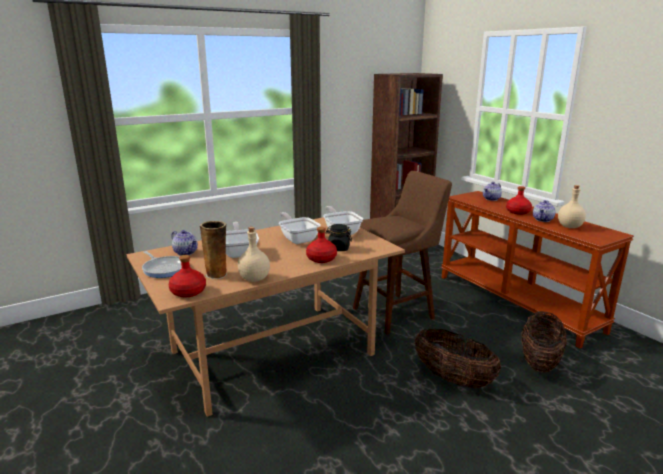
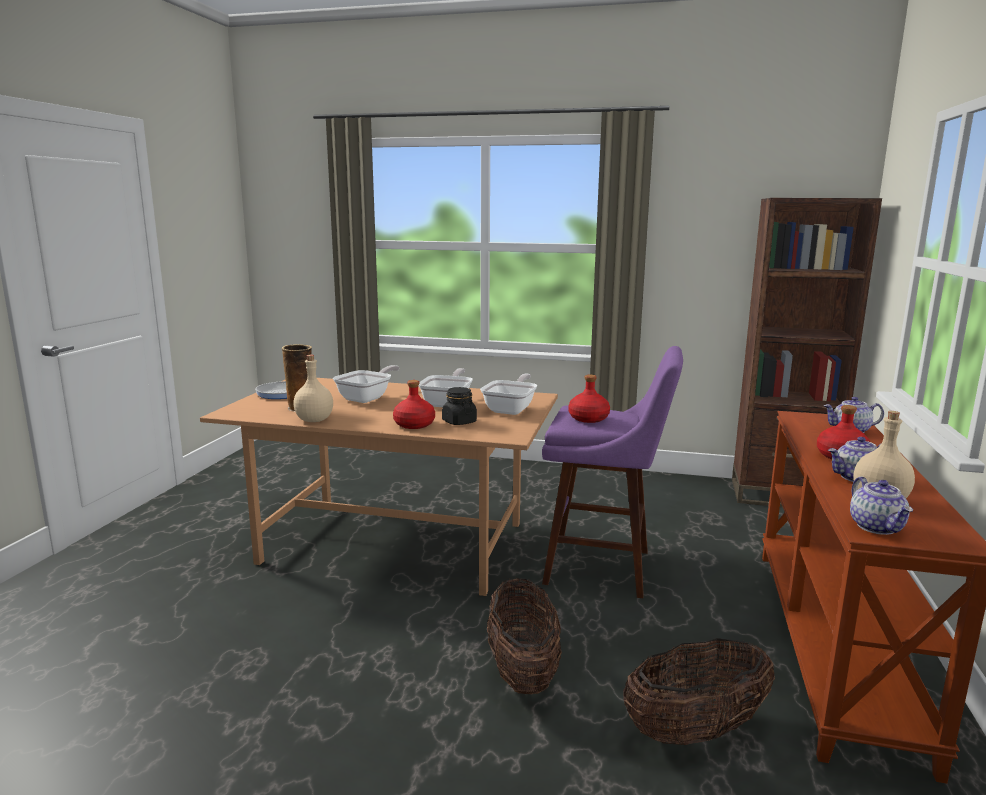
camera: 45 degrees right, 5 degrees down
(186, 252) = (330, 386): teapot -> teapot (877, 527)
(188, 292) = (248, 412): red bottle -> red bottle (588, 418)
(396, 312) = (604, 568): brown stool -> purple stool

